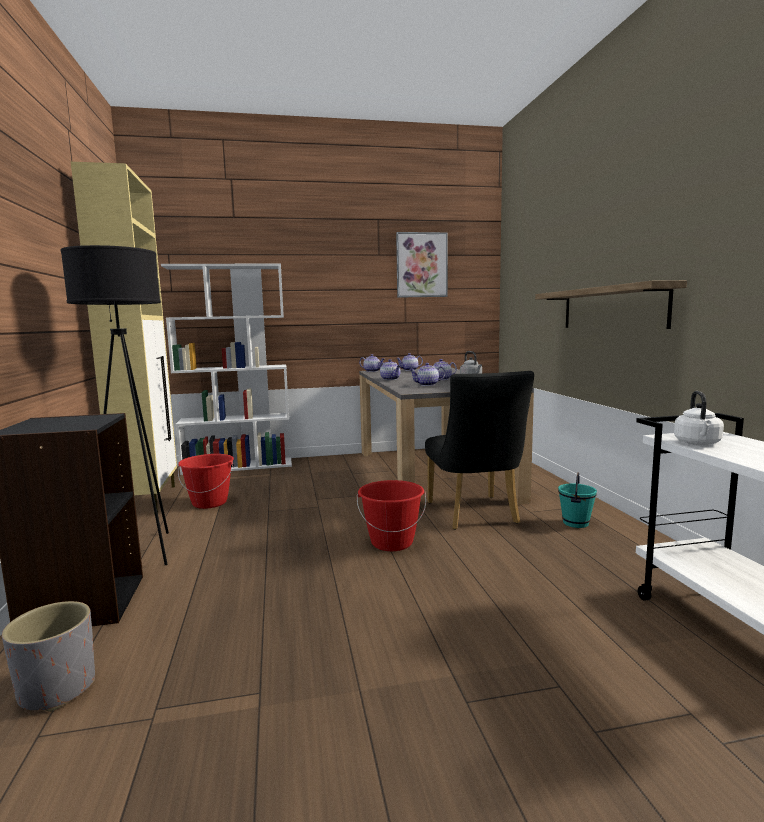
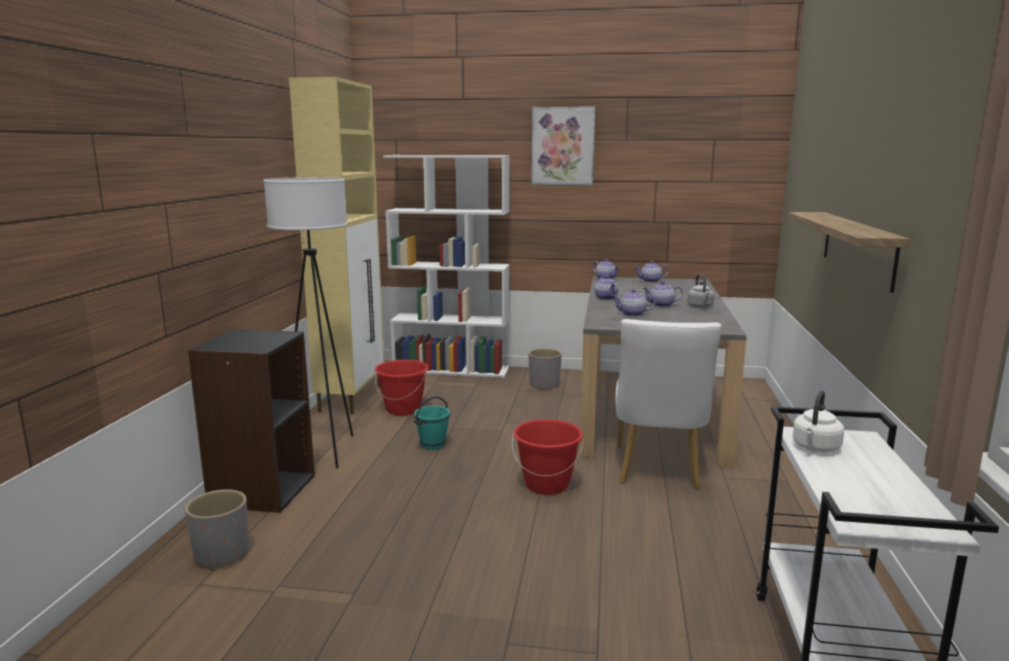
camera: 20 degrees right, 5 degrees up
(142, 552) = (324, 451): black floor lamp -> white floor lamp
(331, 467) = (544, 385): none -> grey planter
(421, 265) = (679, 153): picture -> picture (562, 146)
(475, 515) = (657, 470): black chair -> white chair
(575, 523) = (765, 501): turquoise bucket -> turquoise bucket (432, 445)

